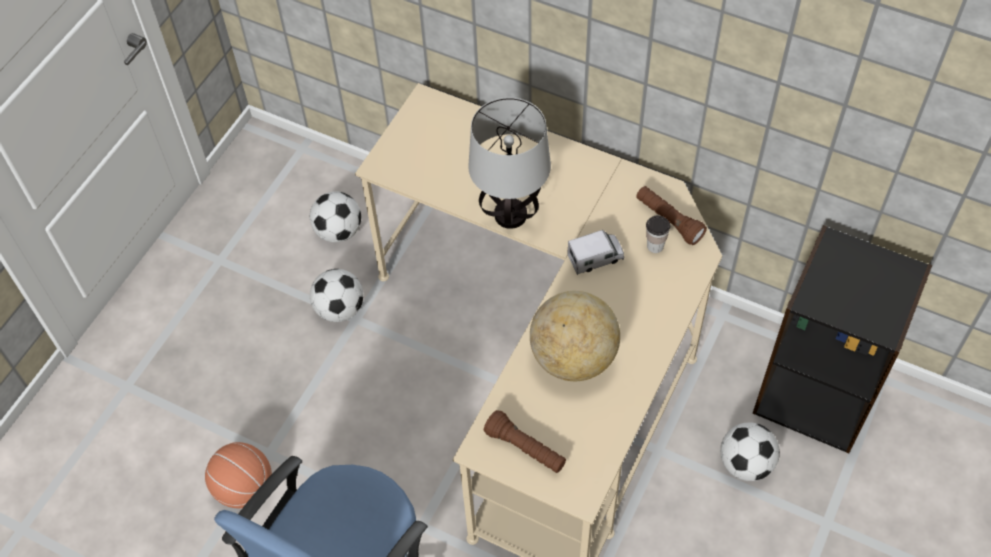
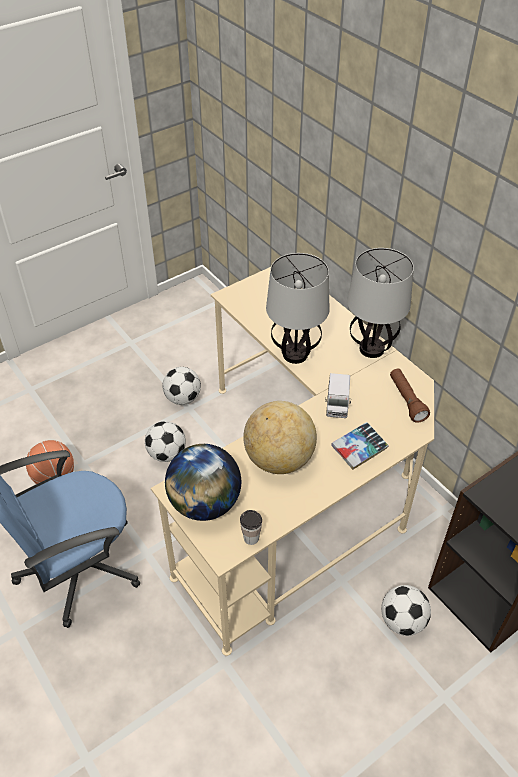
camera: 25 degrees right, 10 degrees down
(338, 231) = (211, 354): football -> football (167, 453)
(525, 449) = (205, 503): brown flashlight -> globe
(593, 170) = (371, 349): none -> table lamp
(595, 258) = (337, 403): toy truck -> toy truck turned 90 degrees clockwise
(651, 304) = (359, 449): none -> book
(655, 246) = (386, 412): cup -> cup (251, 538)

